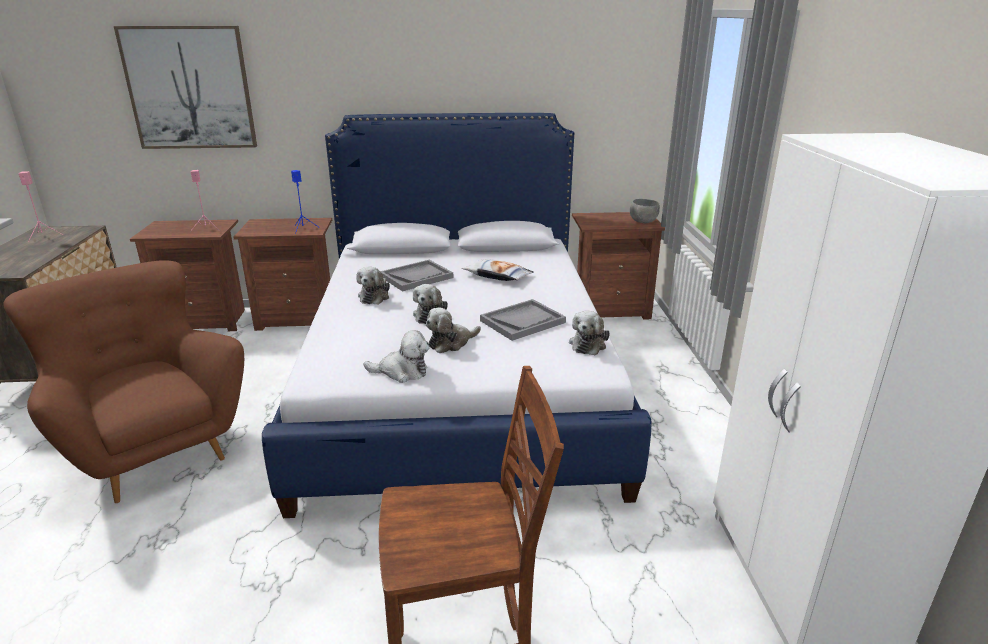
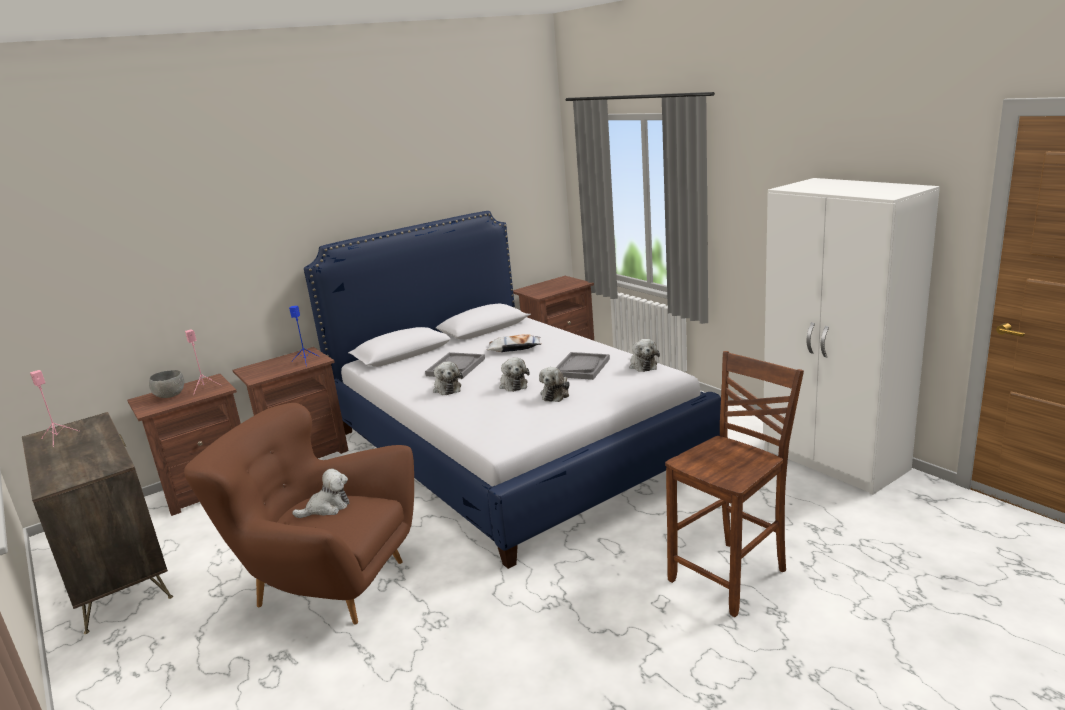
camera: 30 degrees left, 5 degrees down
(189, 88) = (158, 251): picture -> none
(402, 372) = (554, 419): plush toy -> plush toy (327, 508)
(643, 222) = (573, 283): grey bowl -> grey bowl (171, 395)

